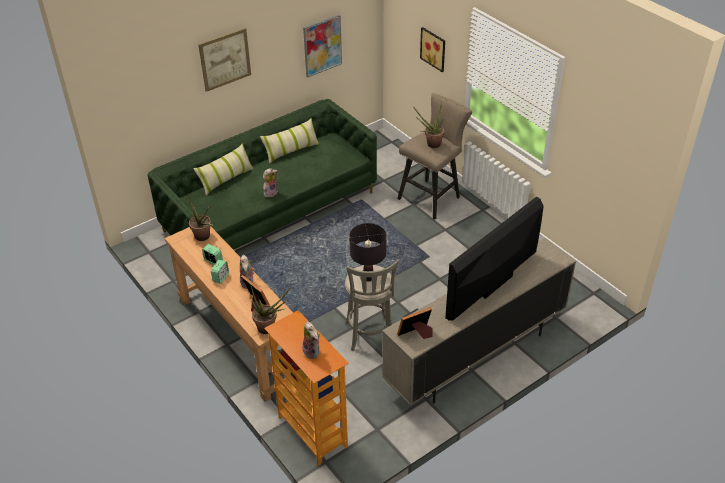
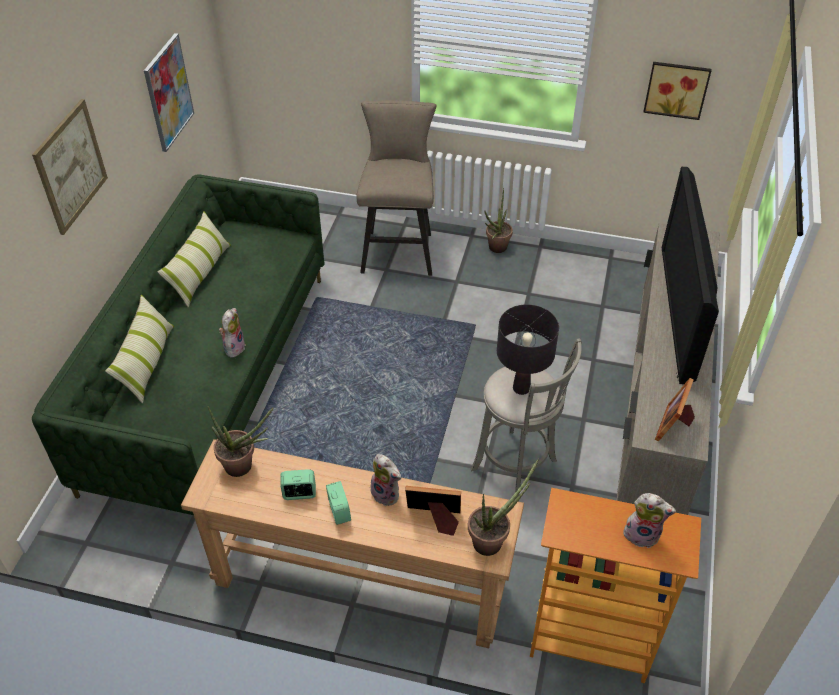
camera: 40 degrees left, 5 degrees up
(430, 144) = (399, 174): potted plant -> potted plant (495, 249)
(434, 48) = (336, 36): picture -> picture (676, 89)

